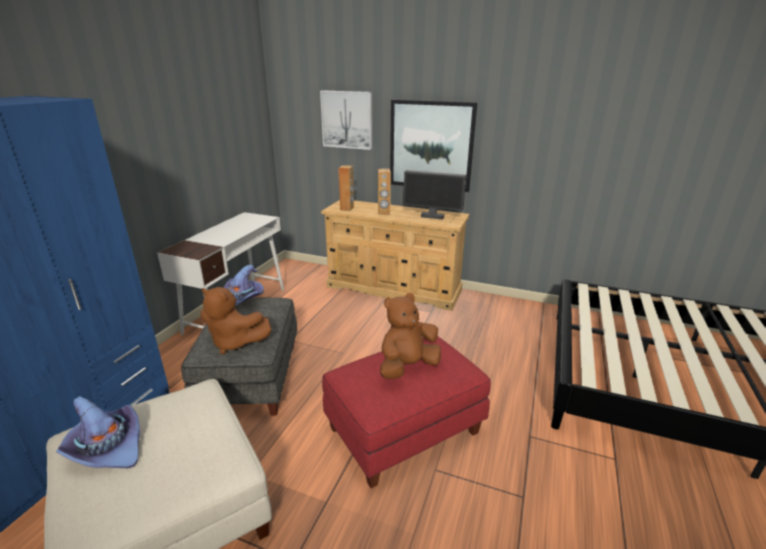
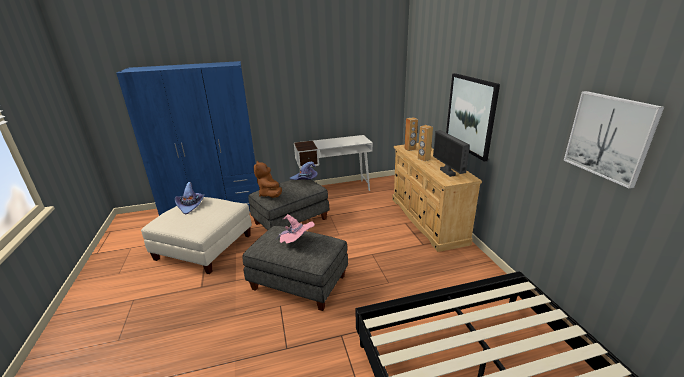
camera: 55 degrees right, 0 degrees up
(347, 120) = (433, 84): picture -> picture (609, 137)
(404, 429) = (300, 282): red ottoman -> grey ottoman
(407, 367) = (297, 242): brown plush toy -> pink hat

